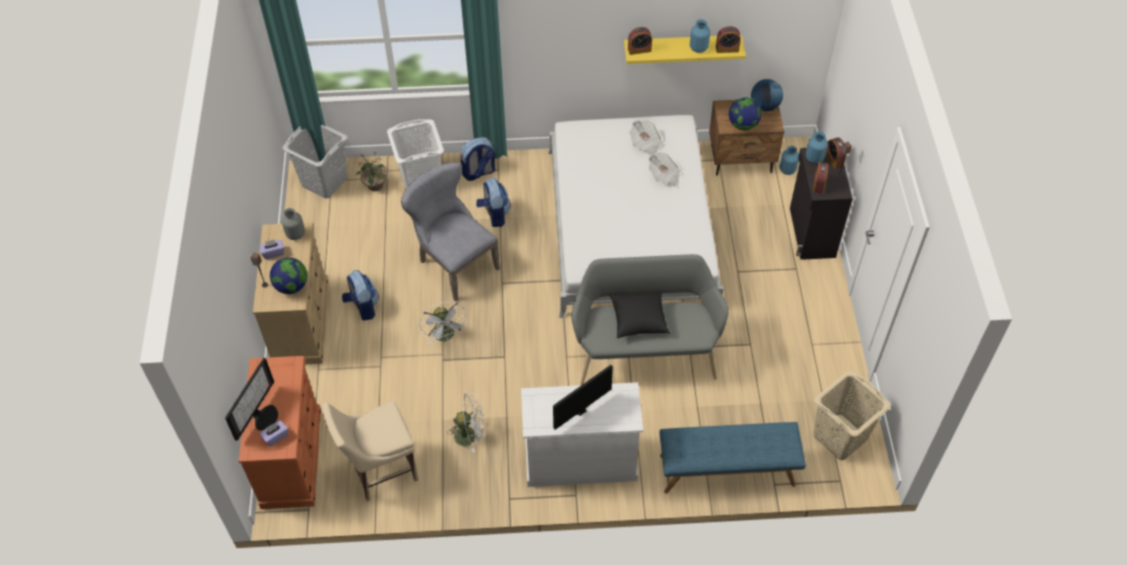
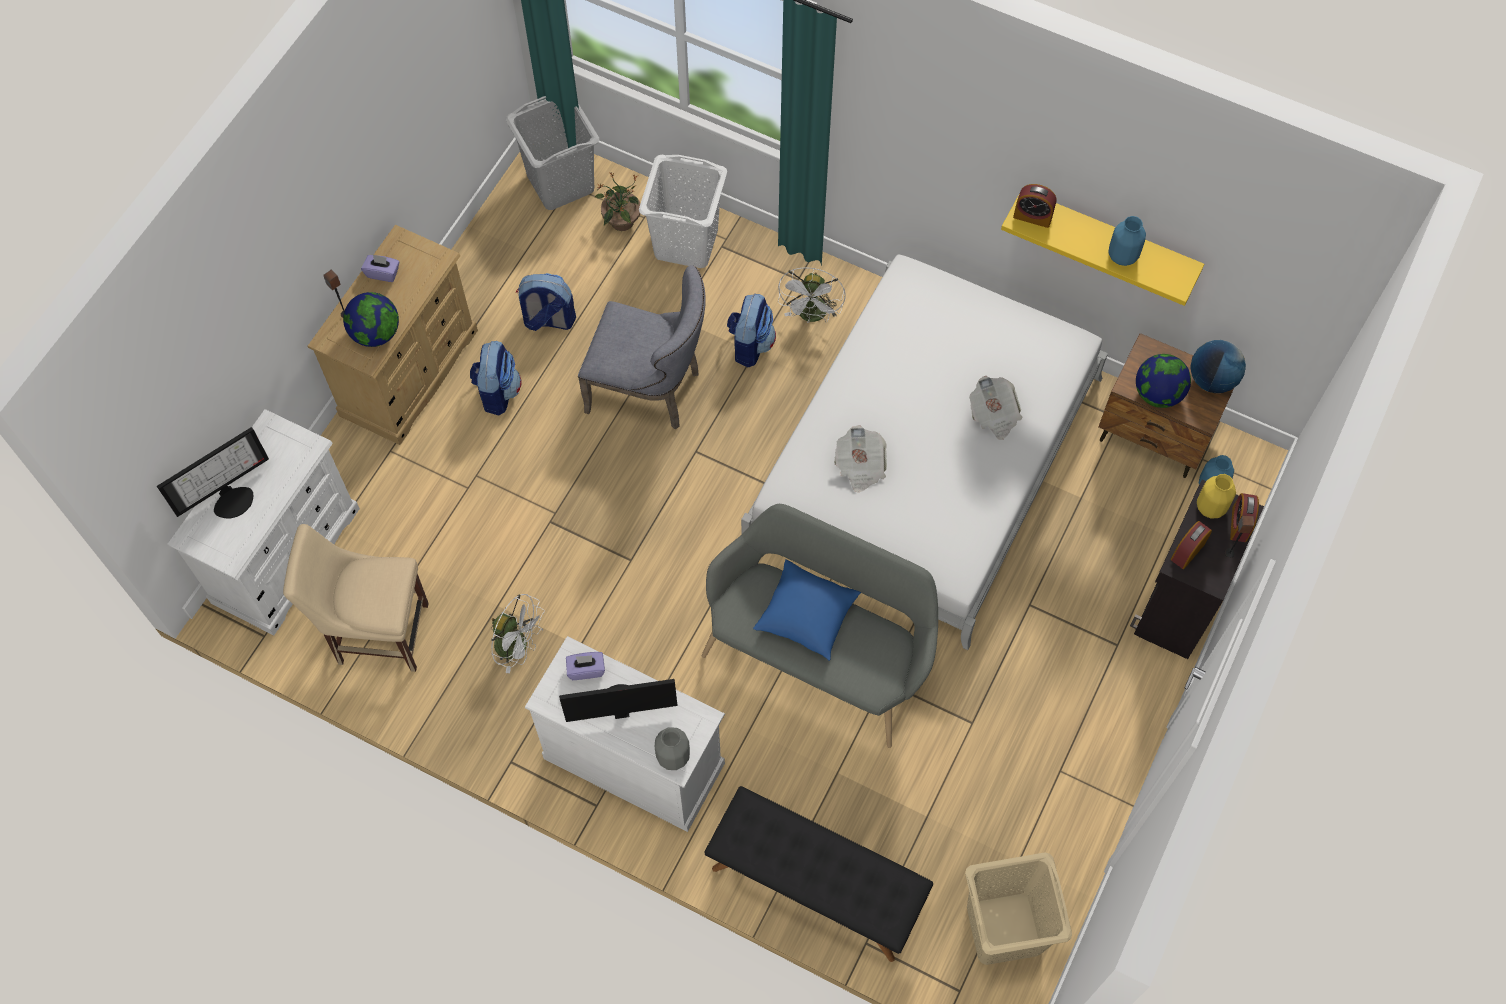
camera: 30 degrees right, 10 degrees up
(275, 436) = (229, 535): purple tissue box -> purple tissue box (586, 669)
(292, 458) = (286, 555): orange dresser -> white dresser
(296, 235) = (426, 261): grey vase -> grey vase (673, 757)
(446, 336) = (575, 490): white fan -> white fan (812, 316)
(454, 263) = (651, 390): grey chair -> grey chair turned 120 degrees clockwise
(478, 173) = (769, 270): backpack -> backpack (548, 320)
(638, 320) = (806, 617): black pillow -> blue pillow
(645, 144) = (999, 351): newspaper -> newspaper (860, 466)
(727, 49) = (1165, 278): alarm clock -> none
(727, 471) = (815, 886): blue bench -> black bench
(814, 159) = (1210, 507): blue vase -> yellow vase

